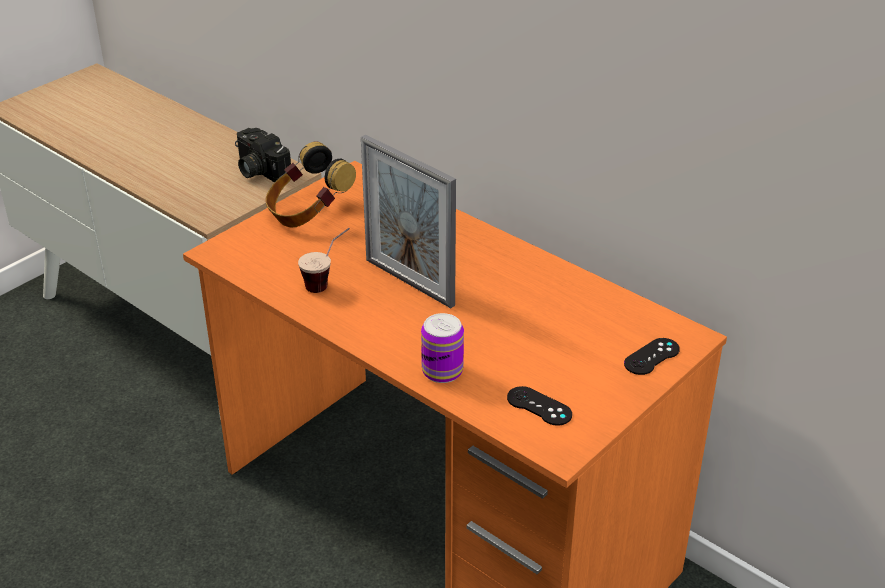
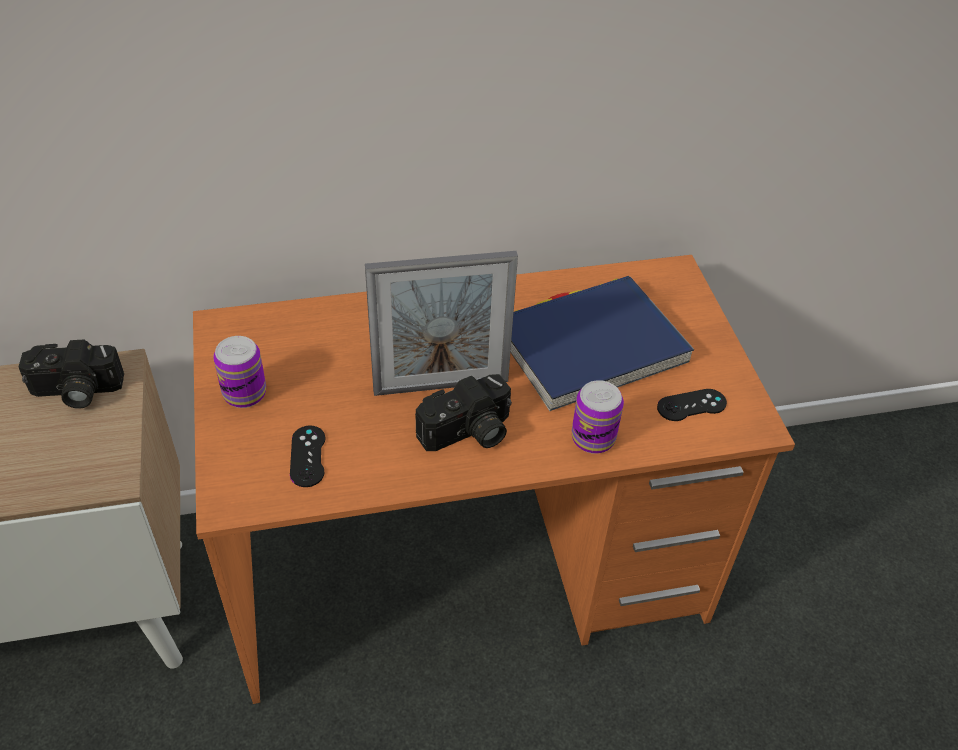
camera: 55 degrees left, 10 degrees up
(308, 213) = (244, 393): headphones -> can
(327, 282) = (379, 443): cup -> none
(378, 314) = (468, 434): none -> camera
(537, 330) = (590, 347): none -> blue book
(651, 357) = (683, 306): black game controller -> black game controller (308, 456)

